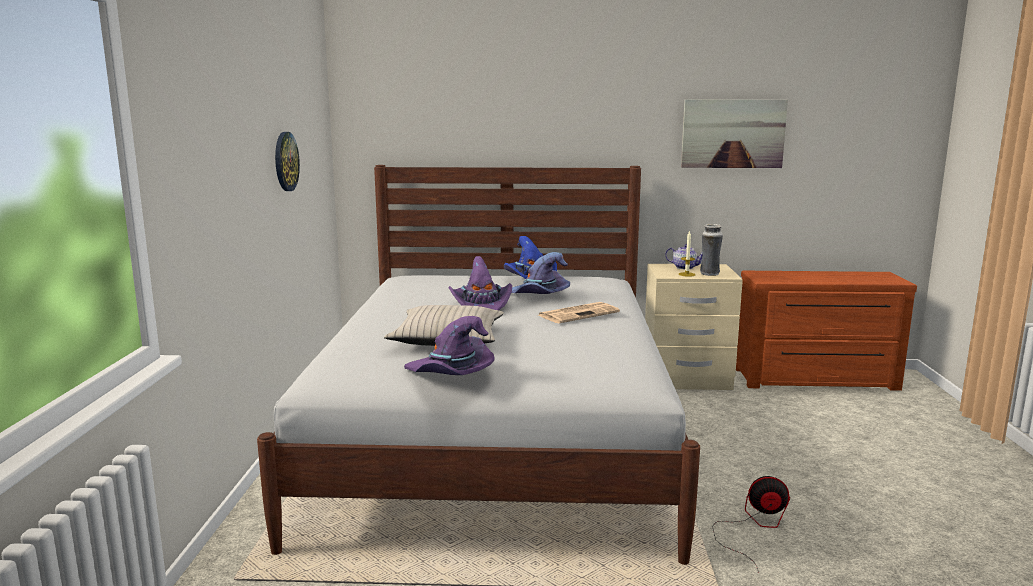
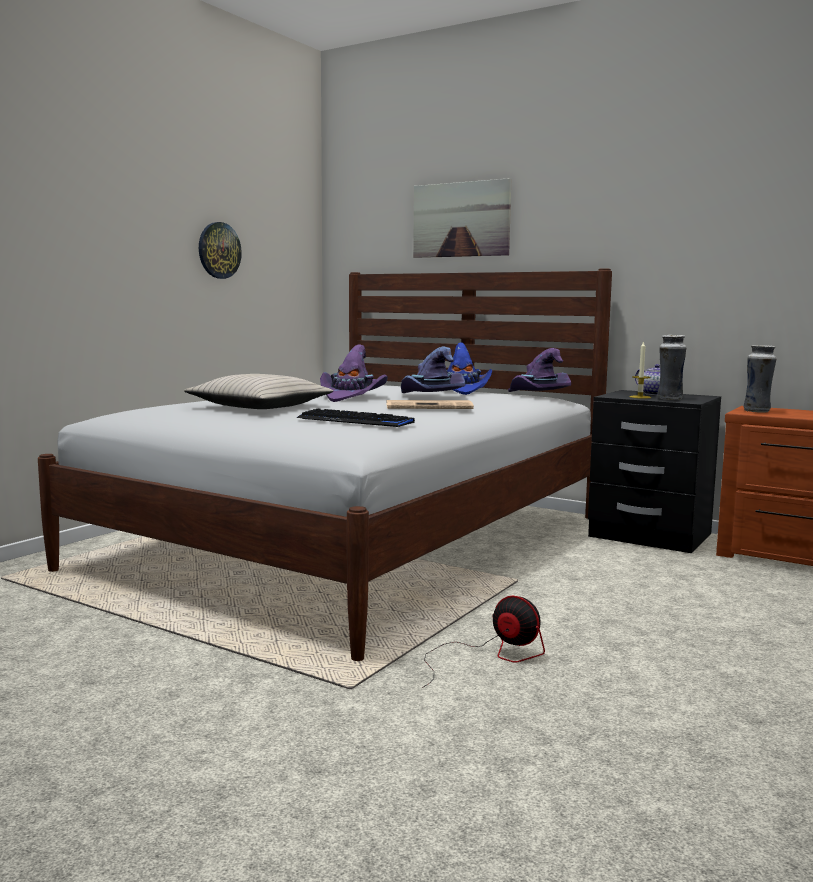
camera: 30 degrees right, 5 degrees down
(451, 374) = (196, 420): purple hat -> purple hat (537, 395)
(581, 349) = (355, 421): none -> keyboard
(686, 379) = (649, 536): beige nightstand -> black nightstand
(733, 133) = (732, 226): picture -> picture (461, 219)
(768, 277) = (757, 411): none -> vase

